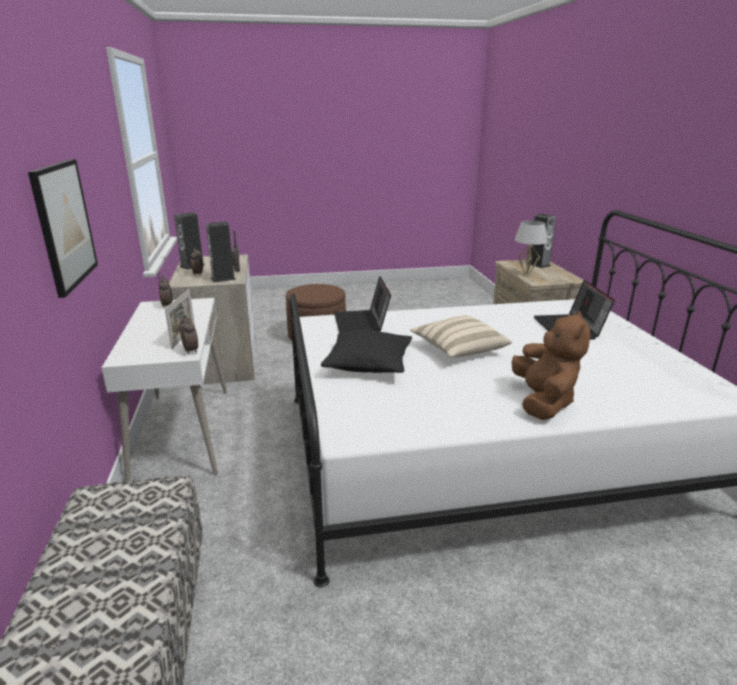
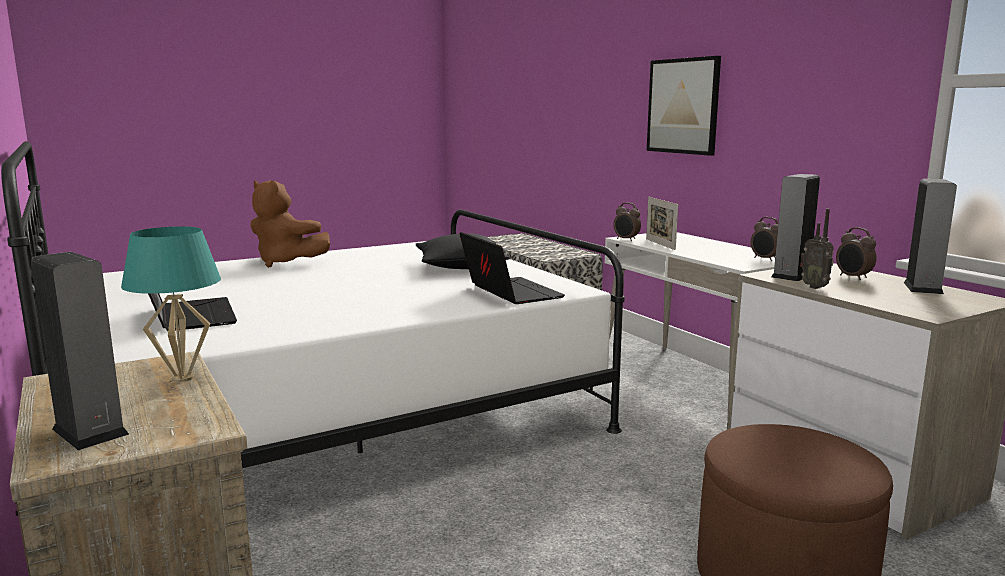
camera: 160 degrees right, 10 degrees down
(458, 350) = (365, 283): beige pillow -> none
(526, 275) = (182, 378): white table lamp -> turquoise table lamp
(543, 402) = (286, 262): brown plush toy -> brown plush toy turned 45 degrees counterclockwise

